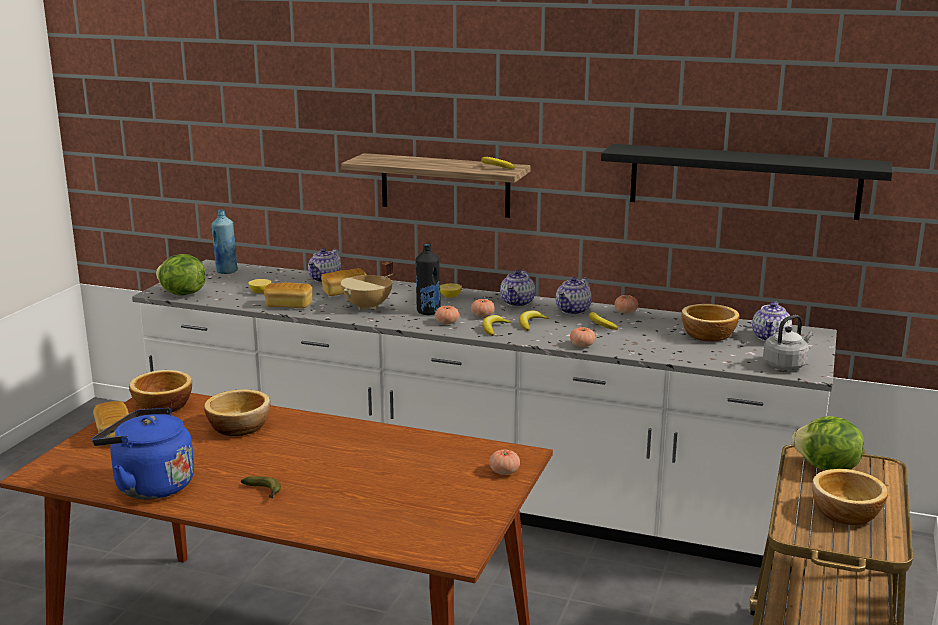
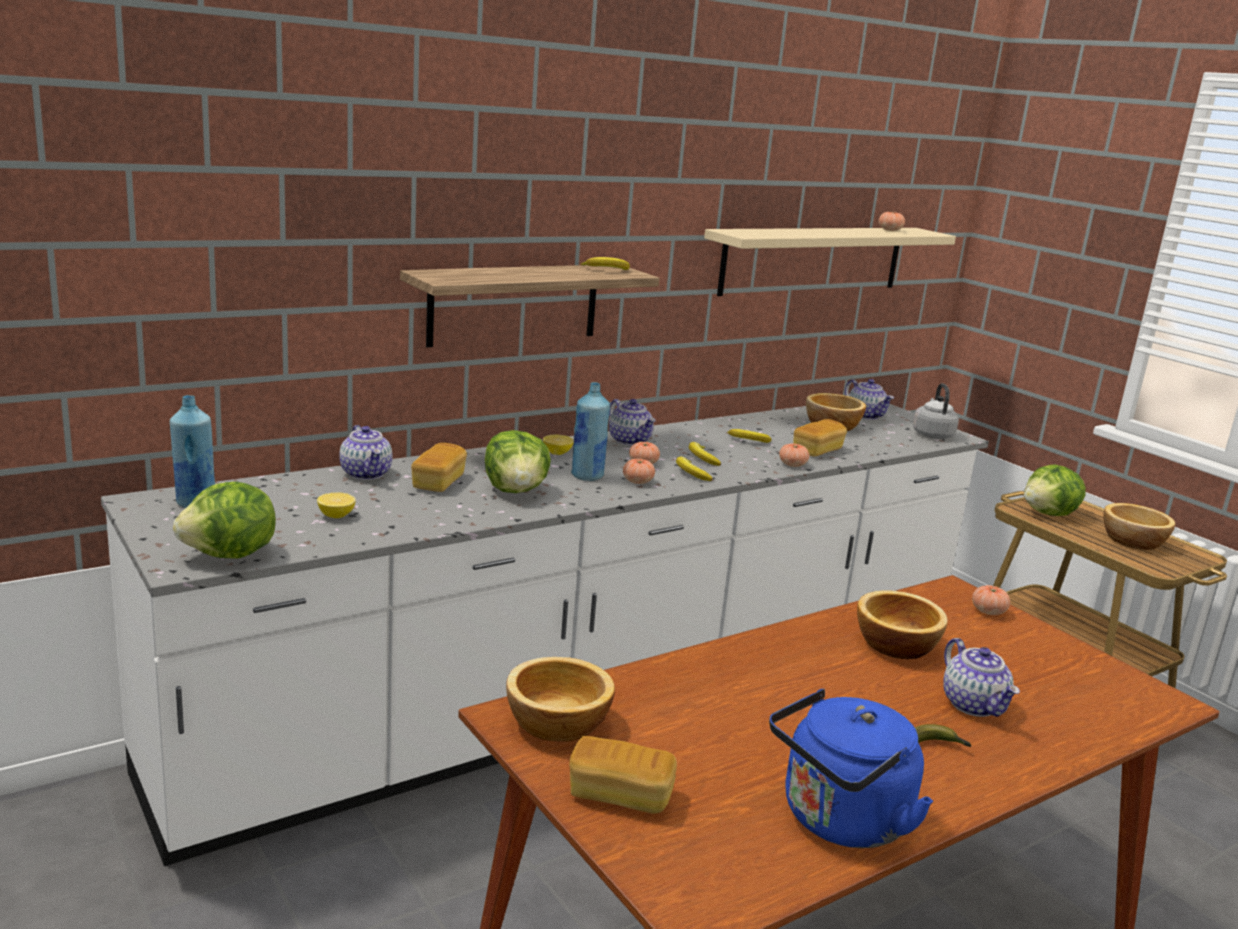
camera: 55 degrees left, 0 degrees up
(240, 427) = (707, 696): bowl -> bowl (894, 644)
(289, 306) = (426, 520): bread -> bread (817, 451)
(368, 307) = (516, 491): beige cooking pot -> lettuce
(428, 312) = (587, 476): black bottle -> blue bottle
(573, 310) = (692, 434): teapot -> teapot (974, 705)
(625, 312) = (728, 423): tomato -> tomato (890, 230)
(743, 181) = (813, 260): black shelf -> beige shelf

